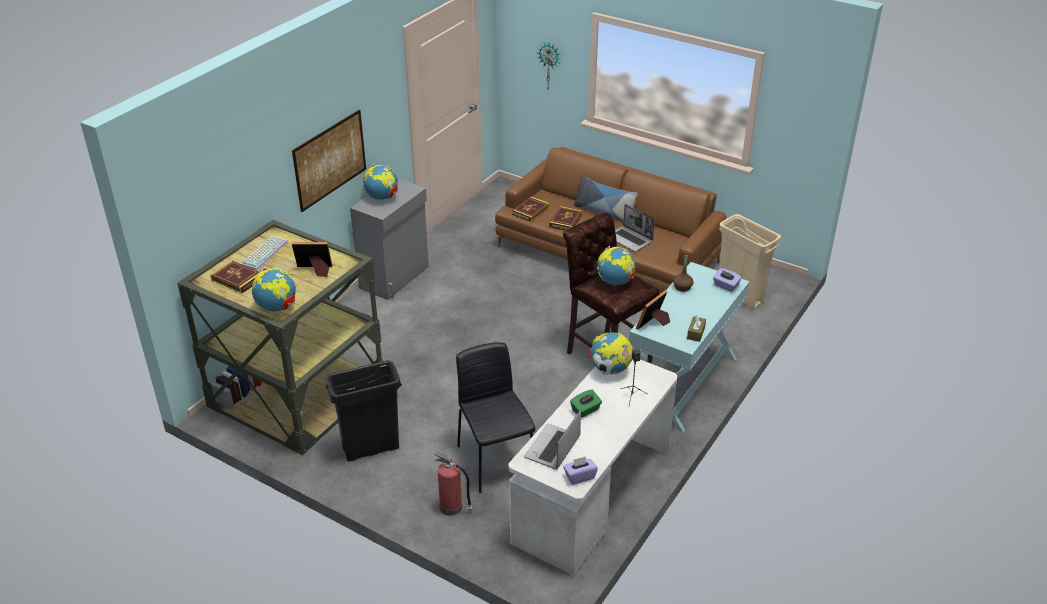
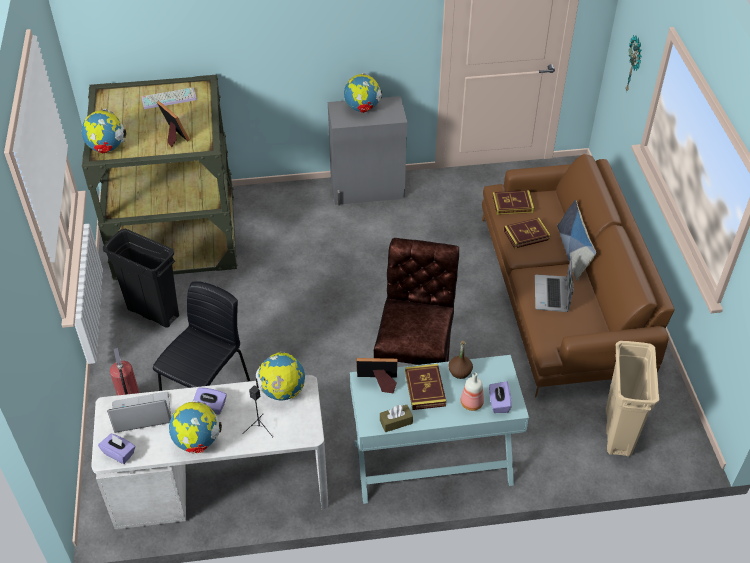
camera: 50 degrees right, 10 degrees up
(237, 279) = (122, 107): book -> book (425, 389)
(330, 160) = (308, 47): picture -> none
(585, 410) = (210, 407): green tissue box -> purple tissue box
(615, 282) = (413, 320): globe -> globe (197, 441)
(714, 296) = (472, 403): none -> bottle

